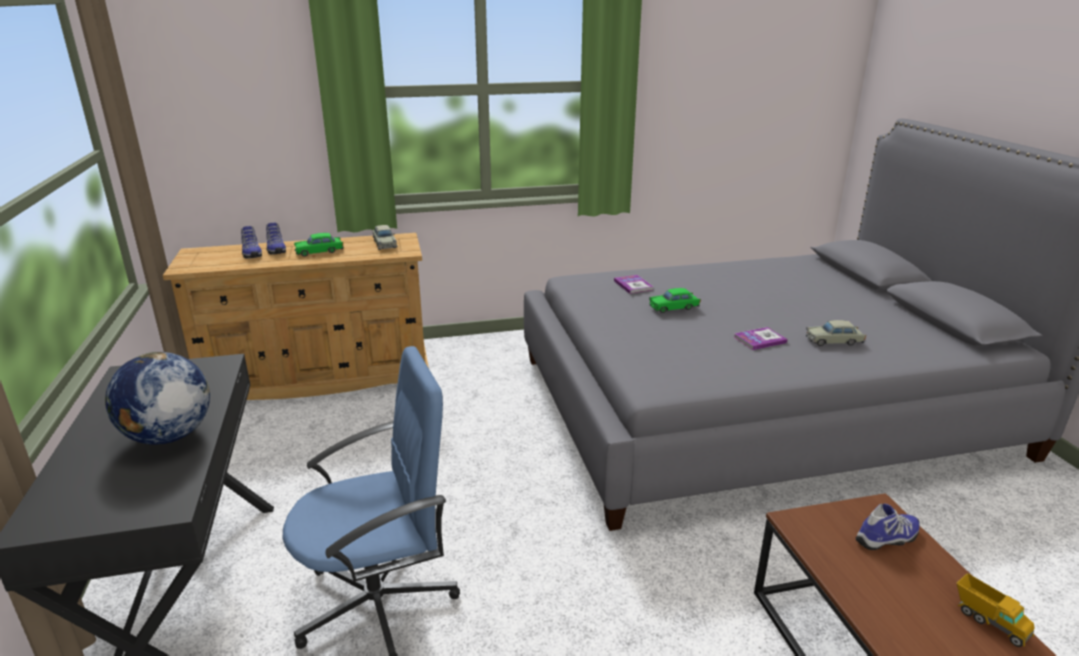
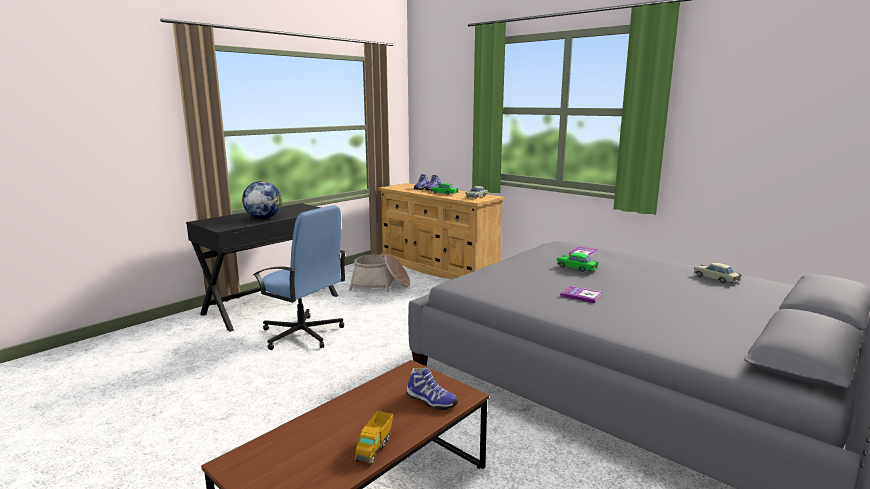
camera: 55 degrees right, 10 degrees down
(298, 449) = (380, 285): none -> basket
(834, 341) = (633, 316): beige toy car -> beige toy car (715, 278)

